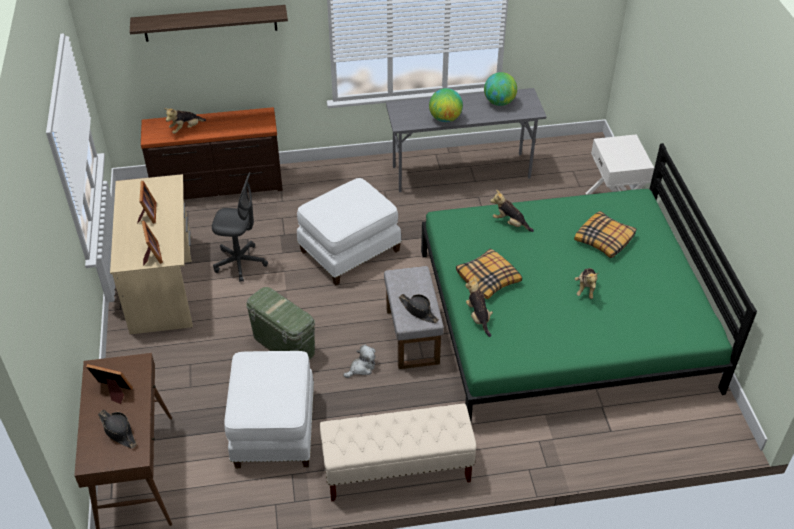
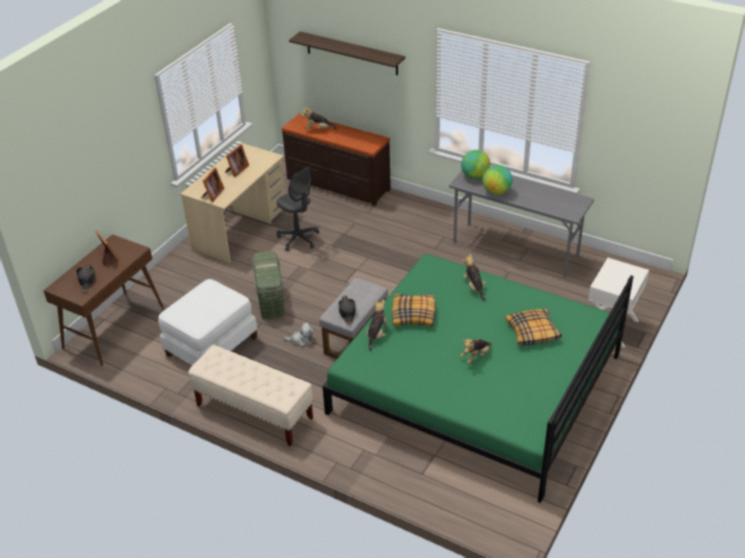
camera: 40 degrees right, 5 degrees down
(349, 250) = (376, 264): white ottoman -> none
(499, 102) = (552, 198): globe -> globe (475, 176)

